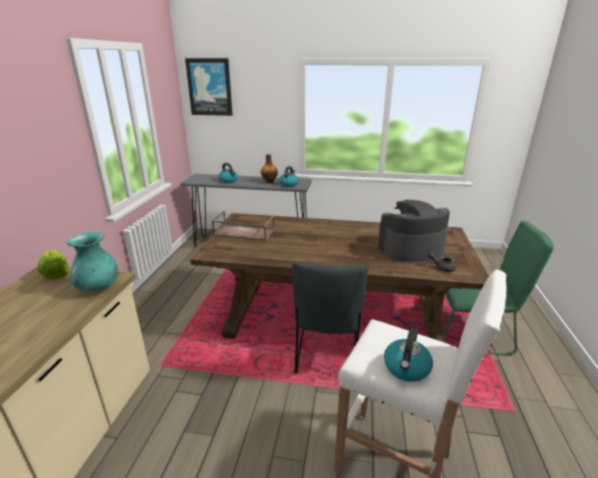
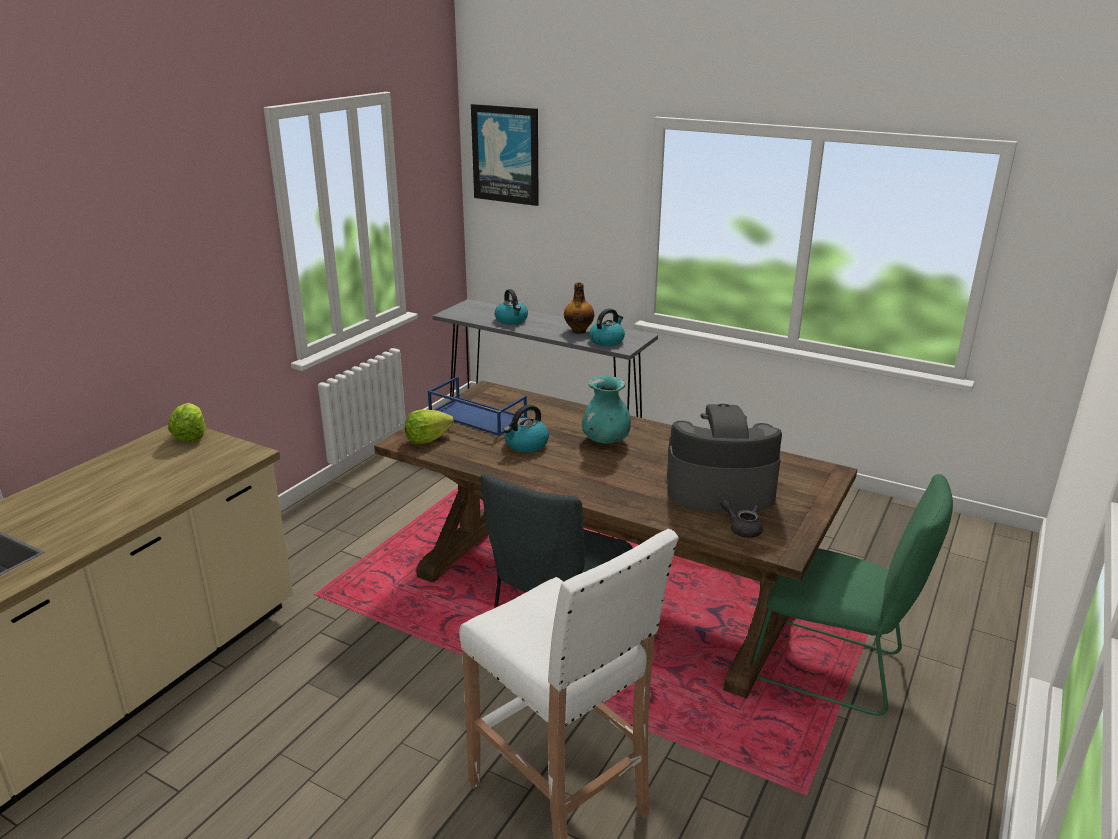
camera: 20 degrees right, 0 degrees up
(98, 287) = (229, 461): turquoise vase -> turquoise vase (605, 440)
(223, 250) = (427, 439): none -> lettuce
(243, 232) = (476, 416): brown tray -> blue tray
(406, 368) = (540, 642): kettle -> kettle (526, 445)

